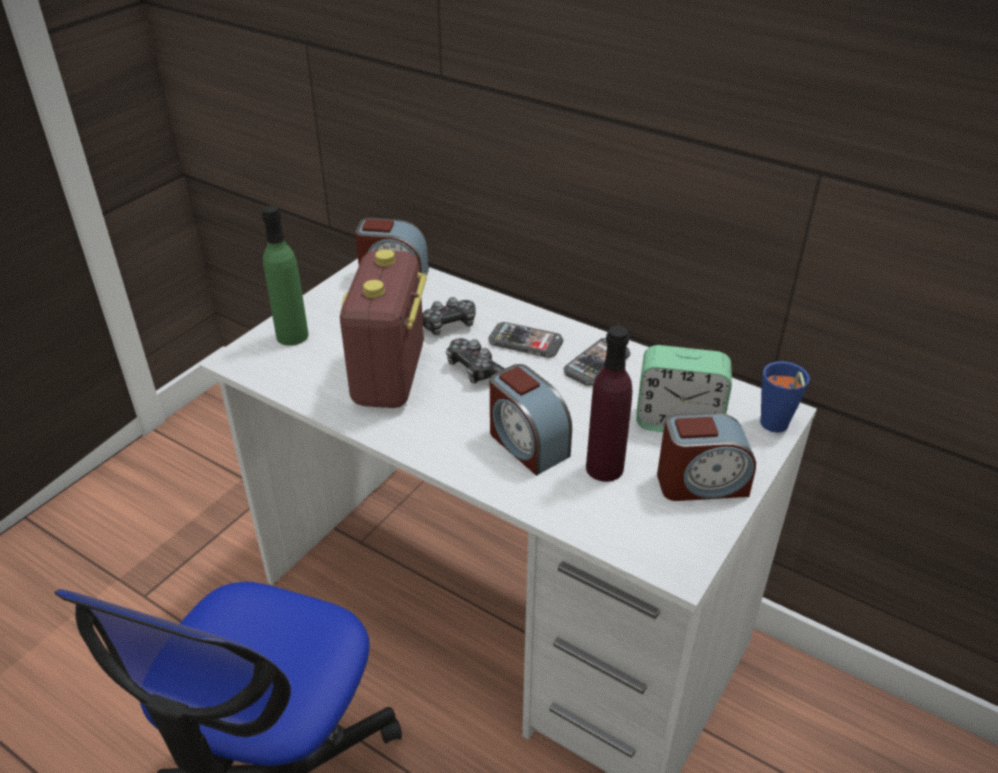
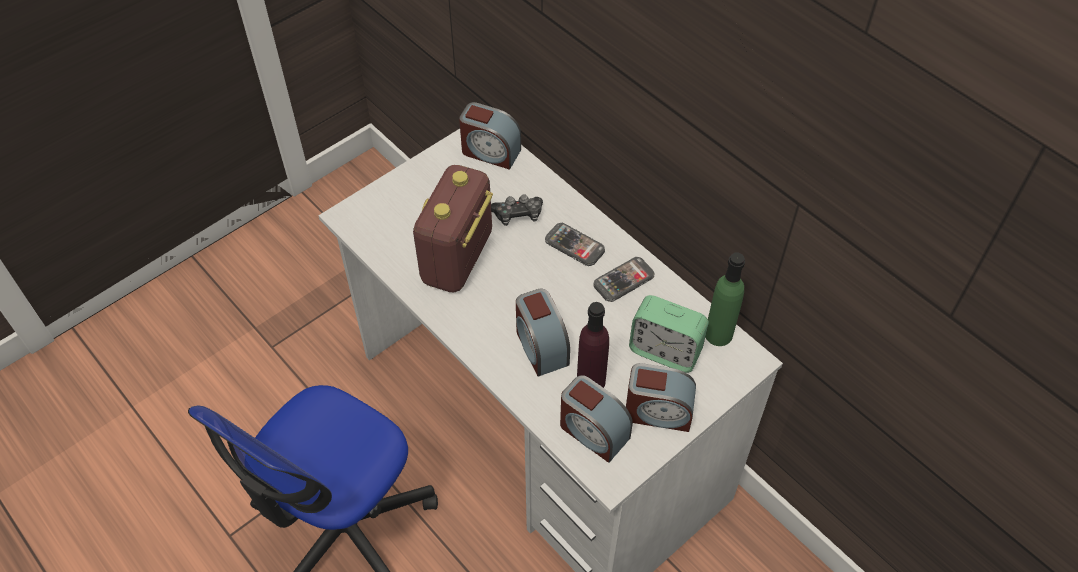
camera: 15 degrees right, 15 degrees up
(292, 336) = (394, 201): green bottle -> green bottle (718, 334)
(475, 370) = (525, 266): game controller -> none
(632, 520) = (593, 431): none -> alarm clock
(775, 427) = (739, 374): blue cup -> none

